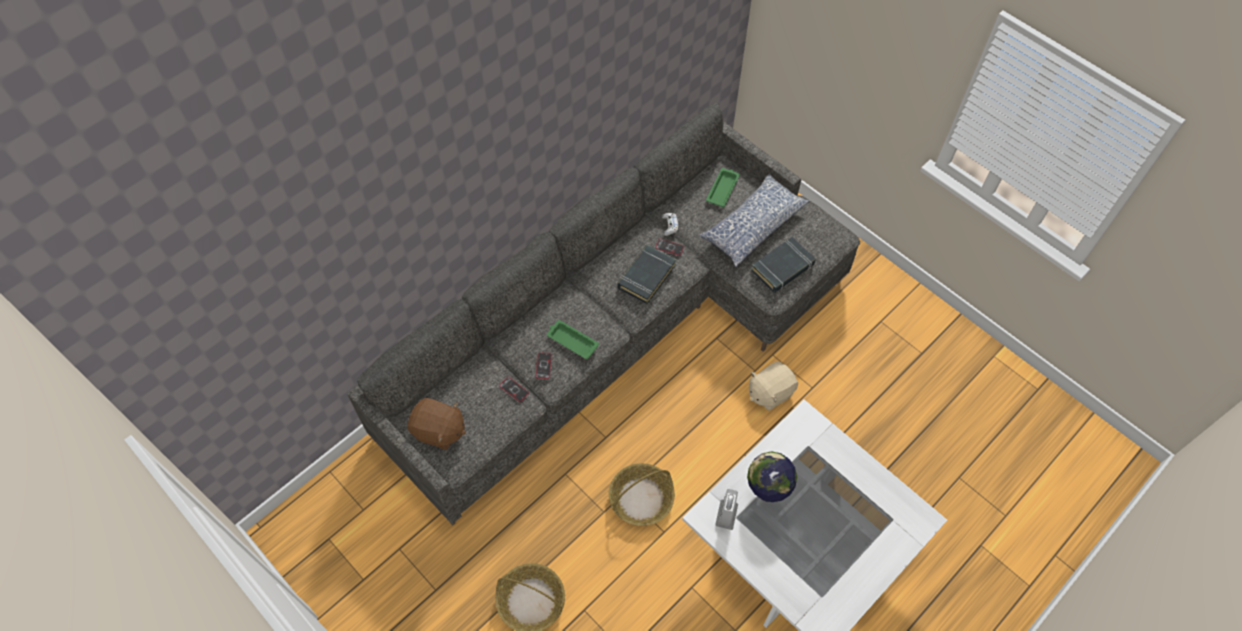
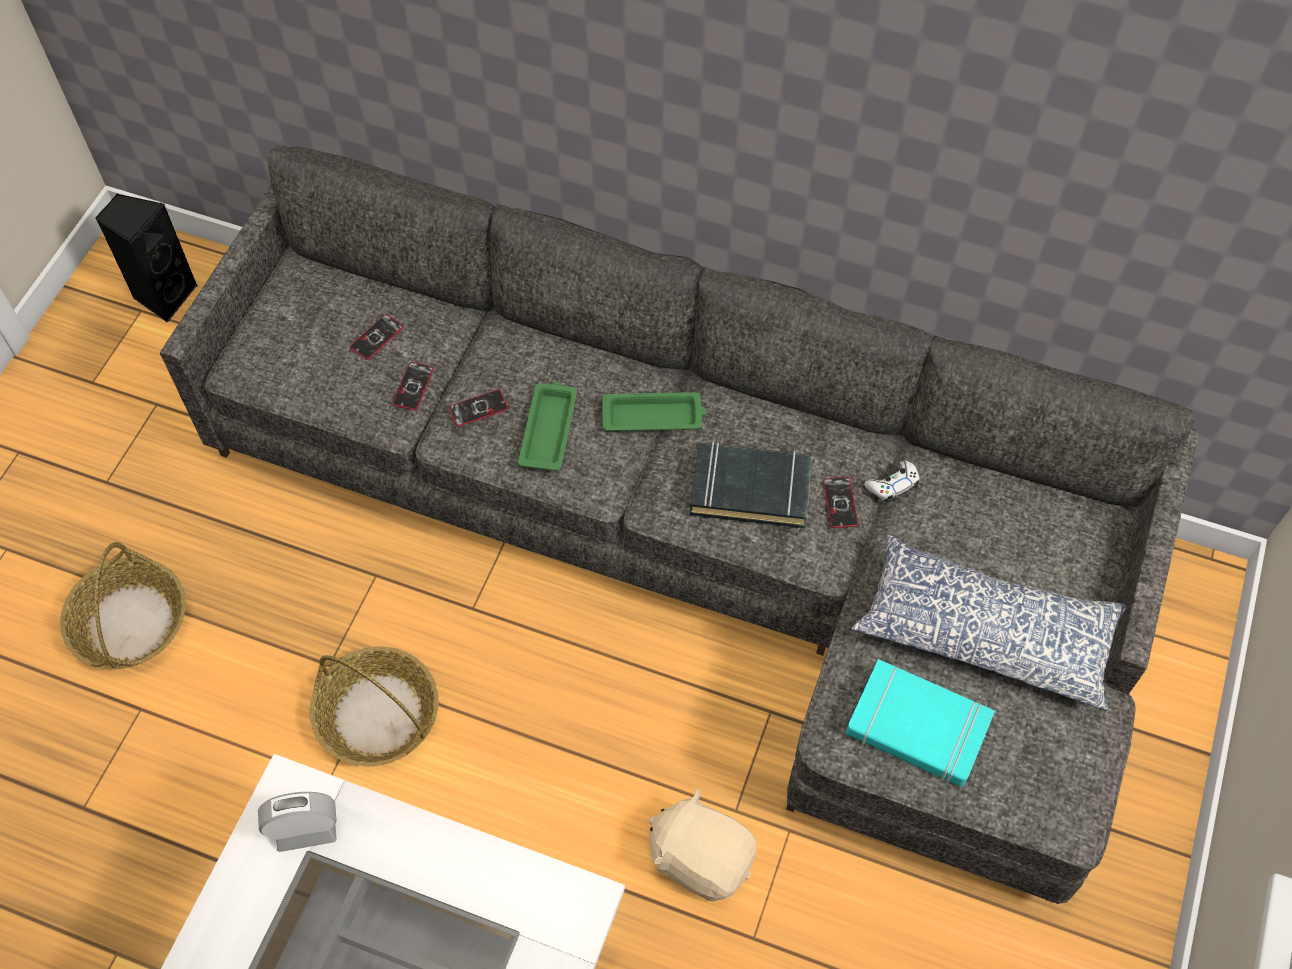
camera: 65 degrees right, 0 degrees up
(325, 523) = (164, 295): none -> black speaker
(439, 431) = (290, 319): brown plush toy -> none
(476, 395) = (377, 337): none -> phone
(723, 189) = (1041, 542): green tray -> green tray (654, 416)
(767, 490) = (386, 886): globe -> none
(783, 268) = (917, 728): black book -> turquoise book

